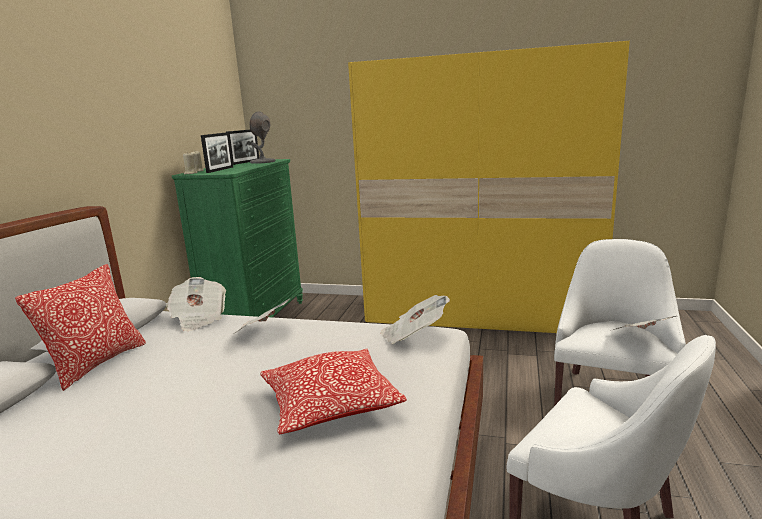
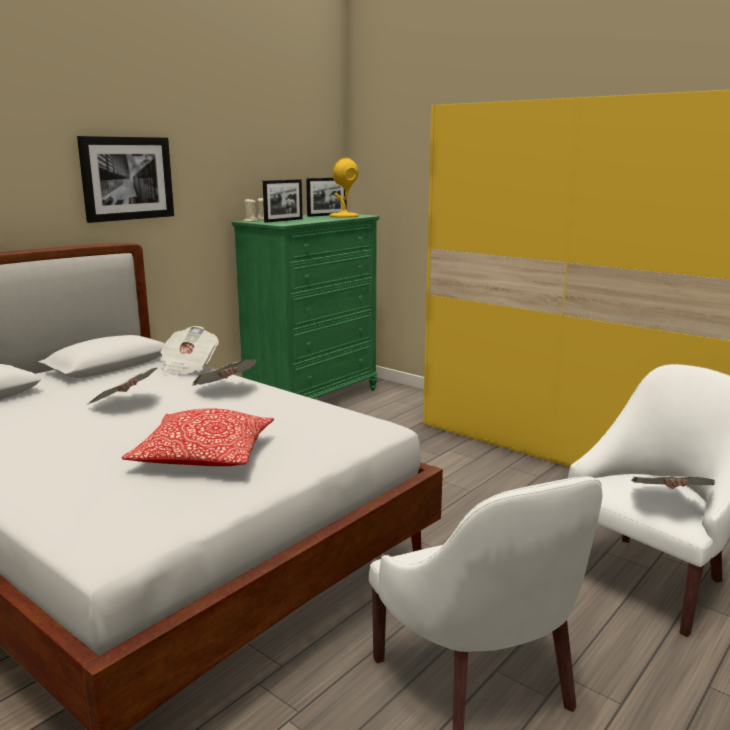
camera: 25 degrees right, 0 degrees up
(76, 141) = (127, 178): none -> picture
(97, 363) = (78, 385): pillow -> none
(262, 162) = (343, 216): grey table lamp -> yellow table lamp
(413, 336) = (351, 423): newspaper -> newspaper (124, 404)

